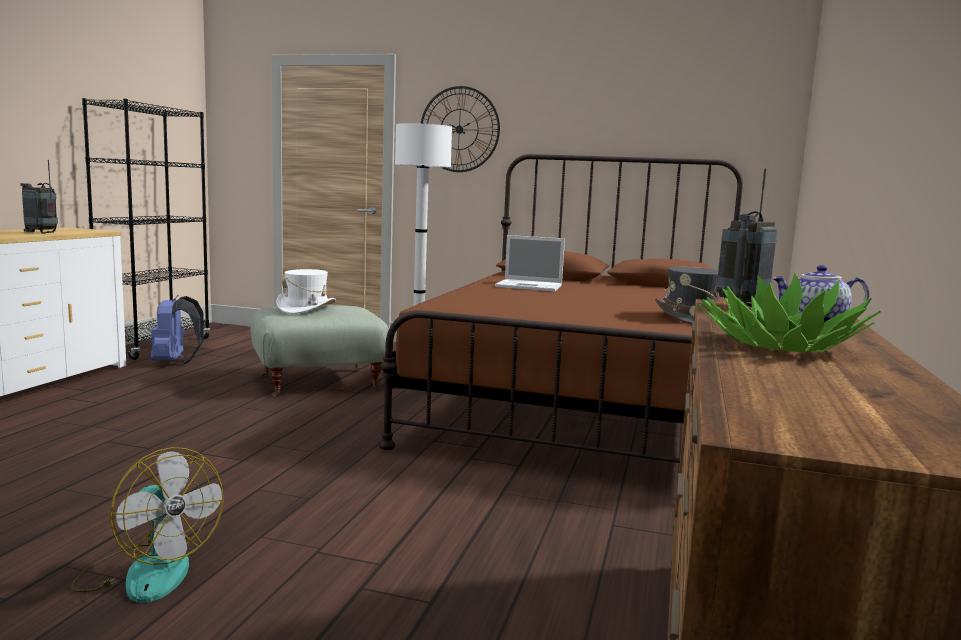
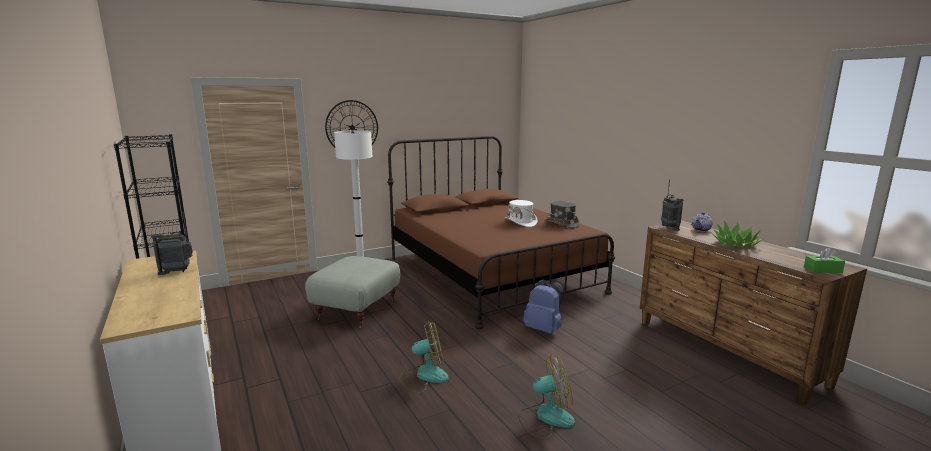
camera: 45 degrees left, 5 degrees up
(175, 362) = (234, 335): blue backpack -> blue backpack (544, 329)
(188, 459) = (424, 376): none -> fan
(306, 309) = (349, 267): white hat -> white hat (520, 223)
(530, 286) = (458, 221): laptop -> none
(805, 427) = (822, 270): none -> green tissue box

